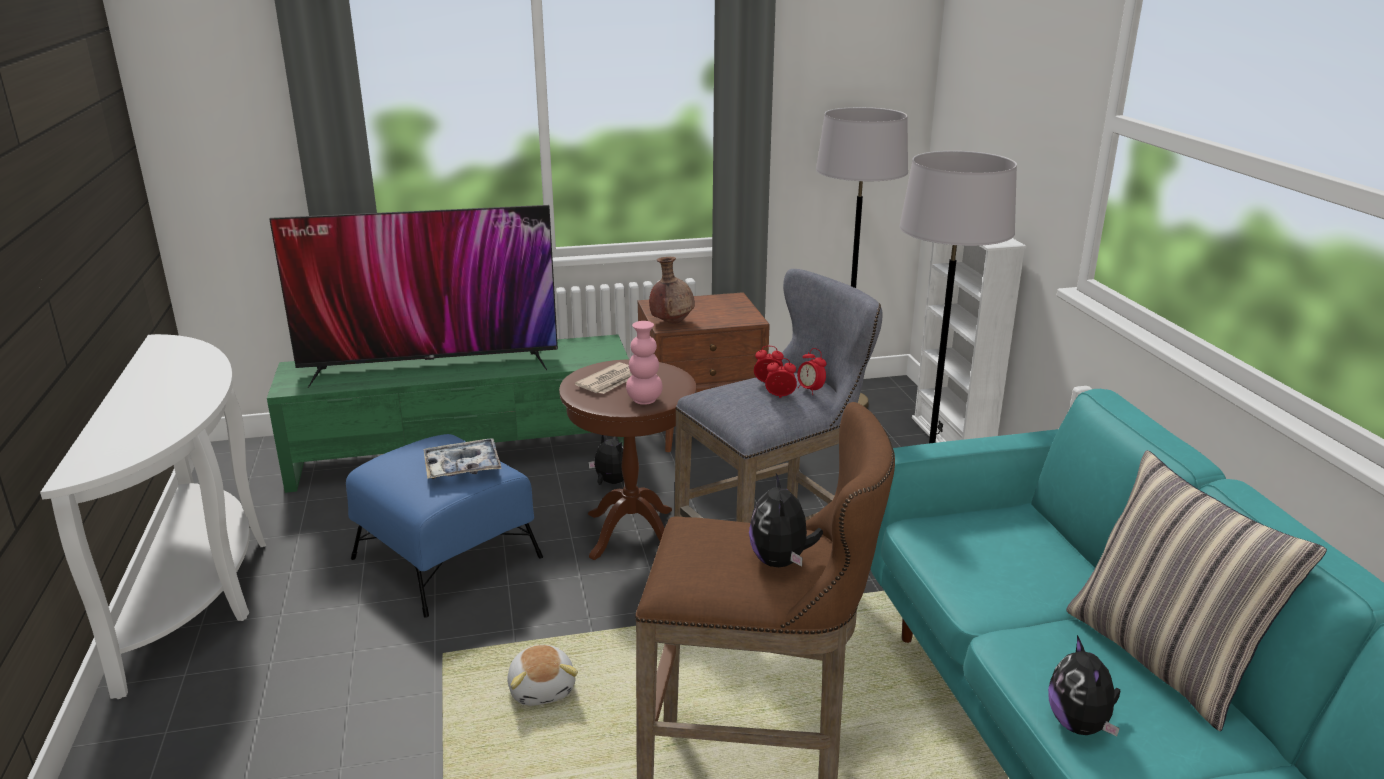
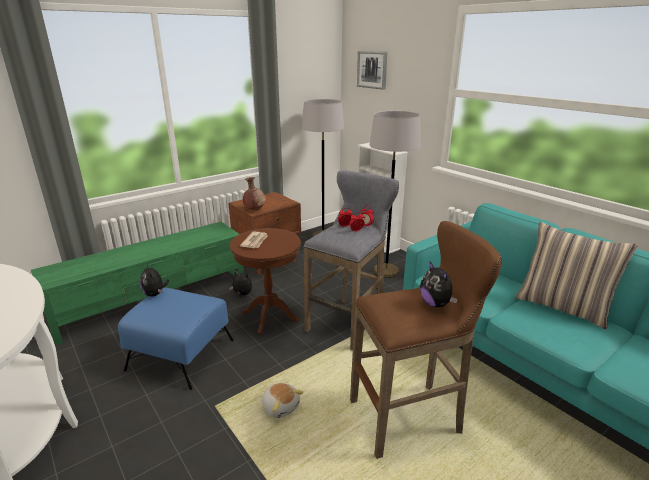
camera: 25 degrees left, 0 degrees up
(431, 365) = (130, 254): television -> none
(463, 467) = (189, 302): tray -> none
(644, 400) = (280, 247): pink vase -> none
(986, 52) = (372, 69): none -> picture
(1080, 724) = (563, 342): plush toy -> plush toy (155, 294)

